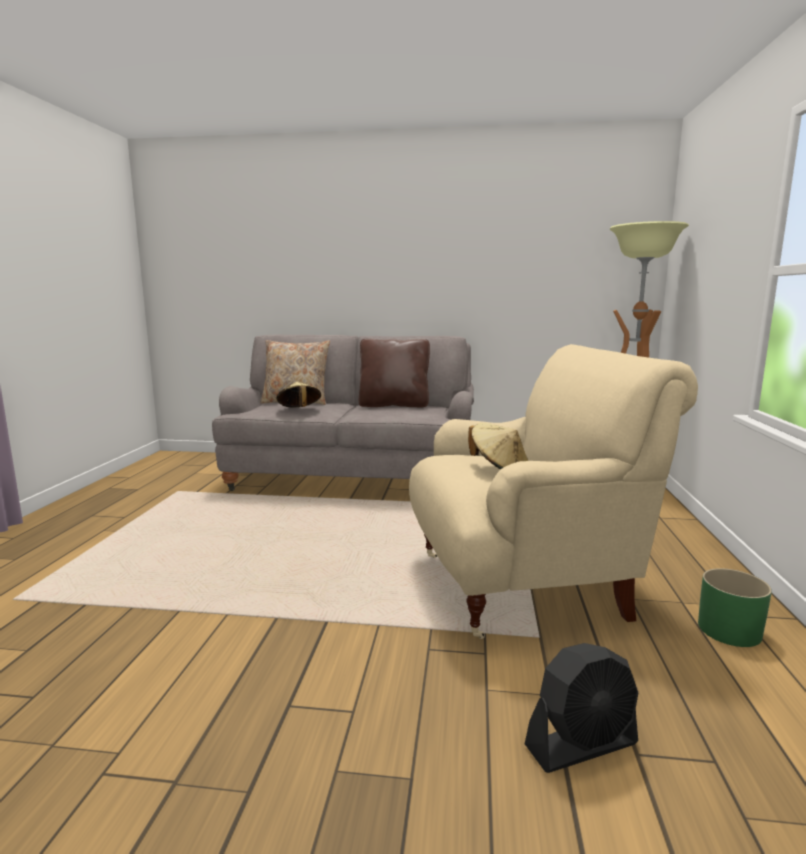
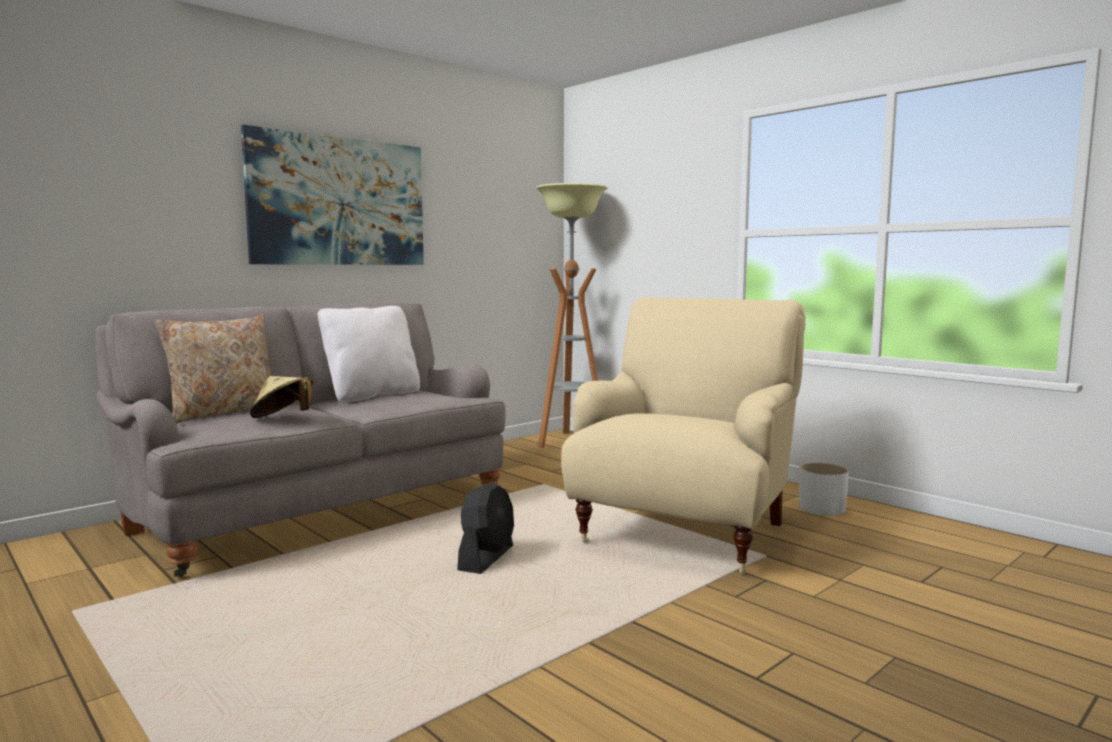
camera: 50 degrees left, 5 degrees down
(394, 405) = (372, 395): brown pillow -> white pillow
(423, 257) = (339, 201): none -> picture
(499, 469) = (686, 416): beige hat -> none
(582, 745) = (901, 592): black fan -> black fan (486, 559)
(729, 630) = (822, 509): green planter -> white planter

